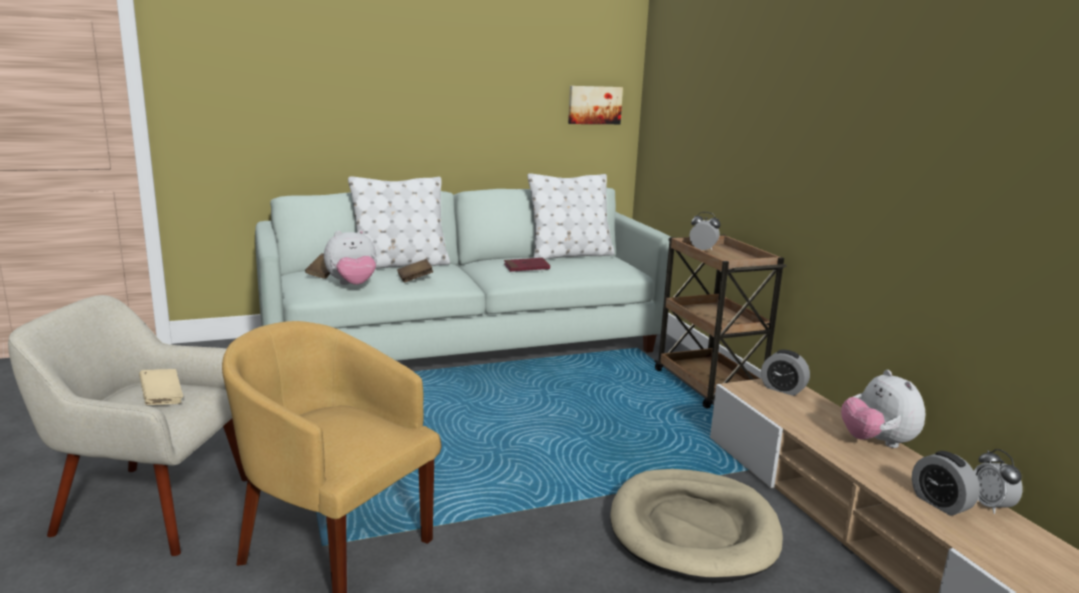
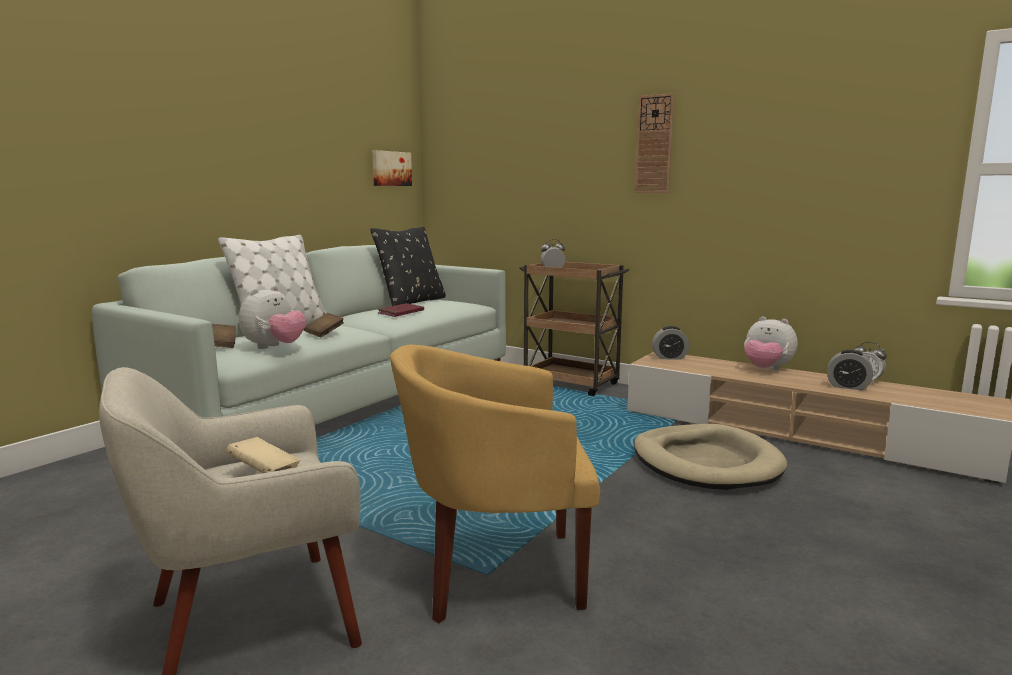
camera: 35 degrees left, 5 degrees down
(570, 255) = (412, 302): white pillow -> black pillow
(833, 108) = (654, 144): none -> wall clock

